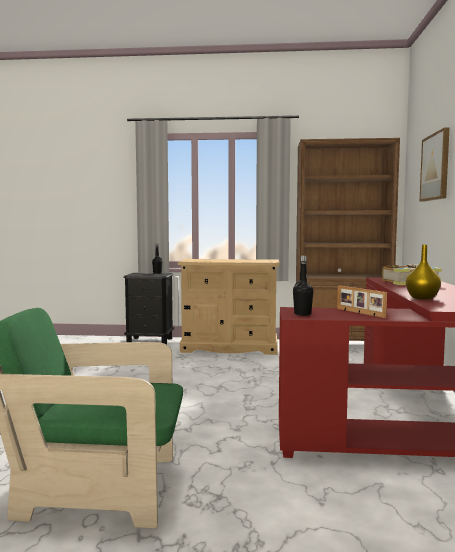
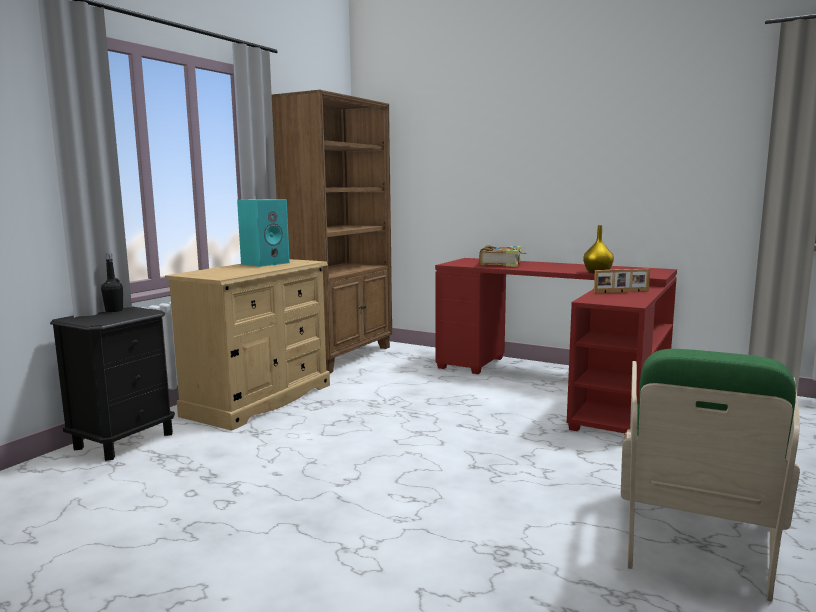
camera: 65 degrees left, 5 degrees up
(250, 260) = (265, 263): none -> turquoise speaker
(302, 314) = (622, 301): black bottle -> none
(435, 167) = (451, 144): picture -> none

